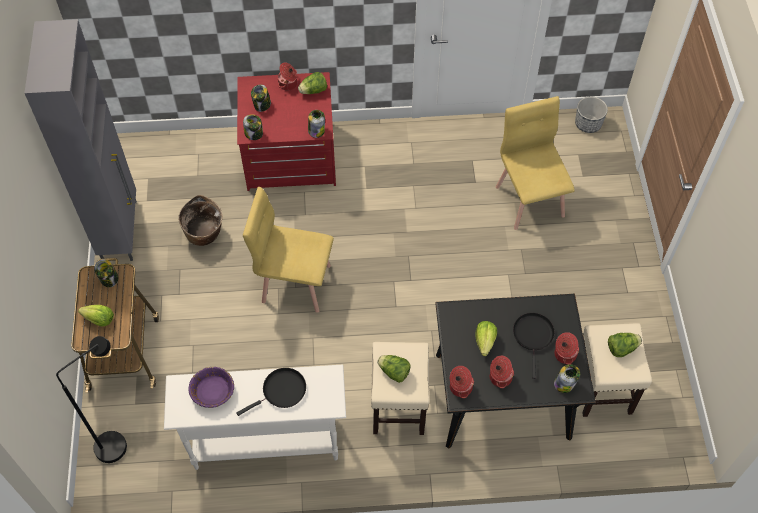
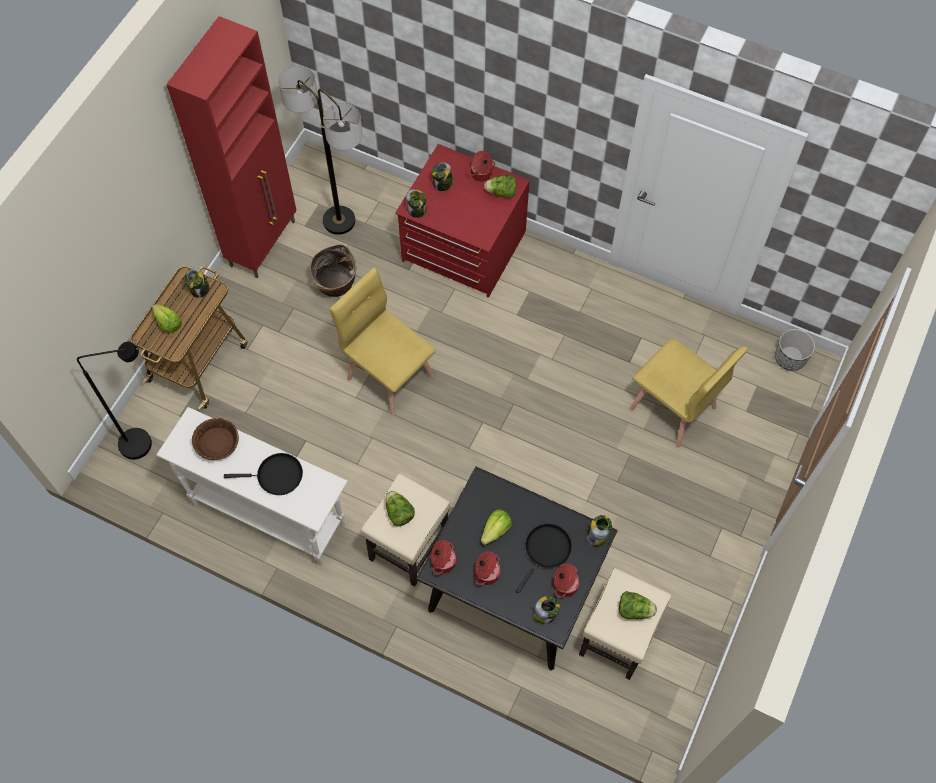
camera: 30 degrees right, 5 degrees up
(120, 230) = (264, 243): grey cabinet -> red cabinet
(174, 183) = (339, 220): none -> floor lamp
(213, 391) = (217, 443): purple bowl -> brown bowl
(316, 130) = (478, 235): jar -> jar (597, 535)
(530, 200) = (673, 409): yellow chair -> yellow chair turned 120 degrees clockwise

